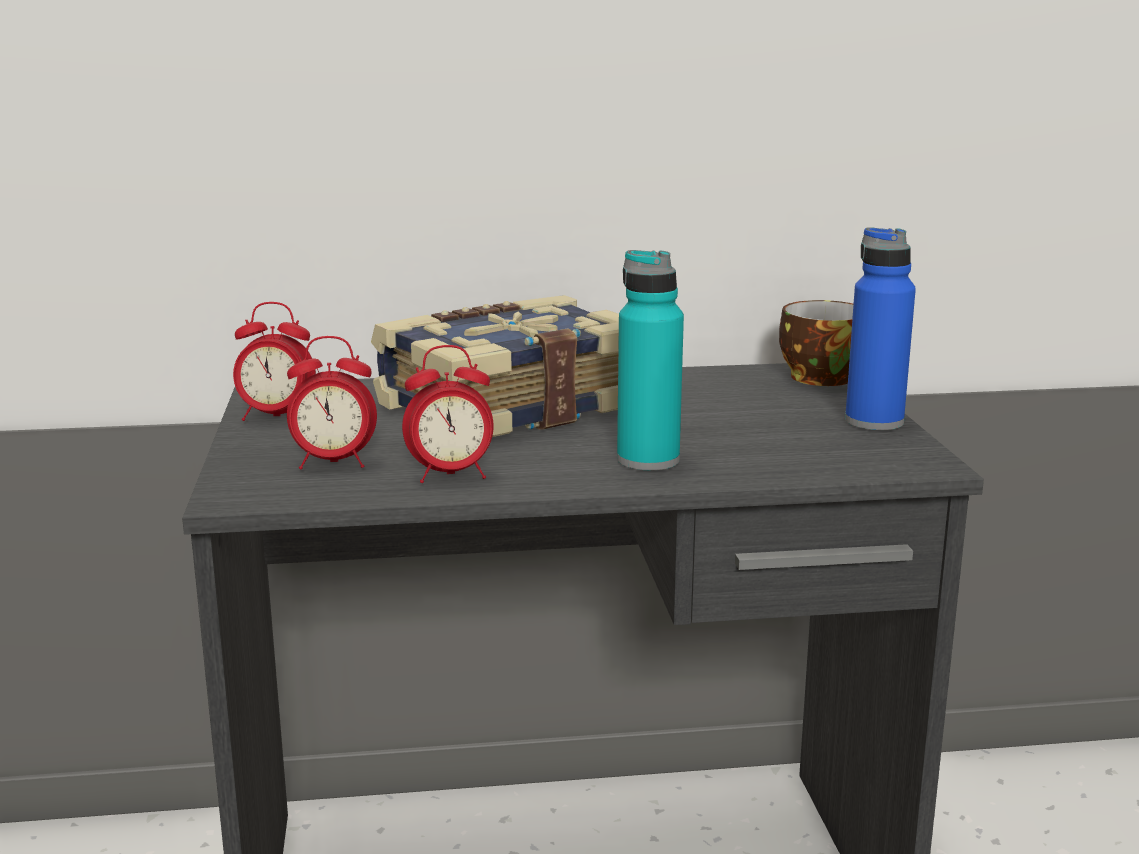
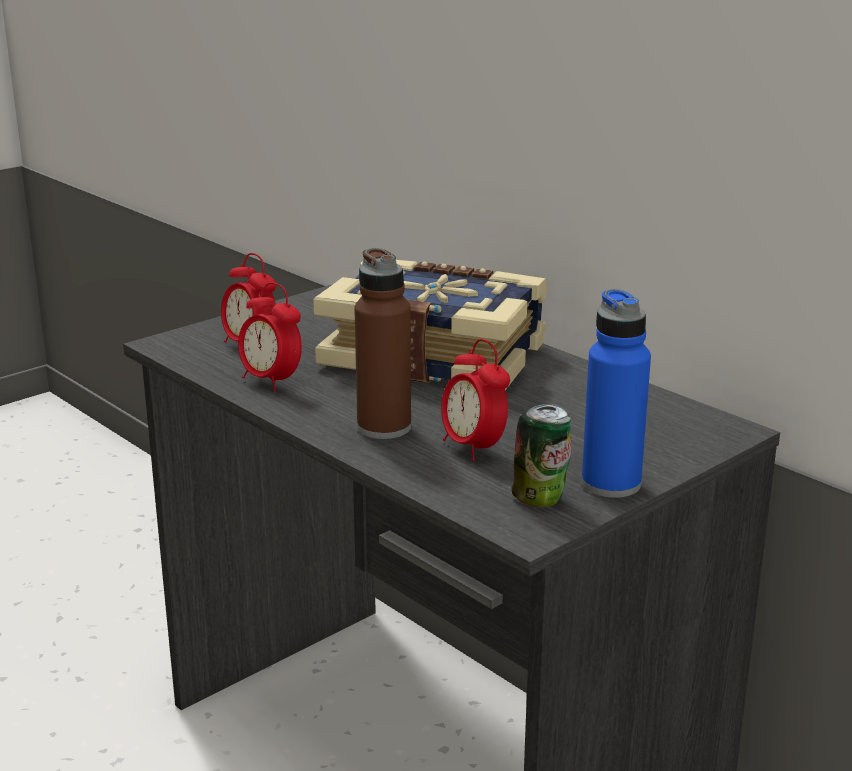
camera: 55 degrees right, 5 degrees up
(276, 417) = (310, 306): alarm clock -> alarm clock (473, 448)
(648, 460) = (384, 428): turquoise bottle -> brown bottle
(816, 377) = (702, 433): cup -> none
(874, 446) = (541, 499): none -> can

